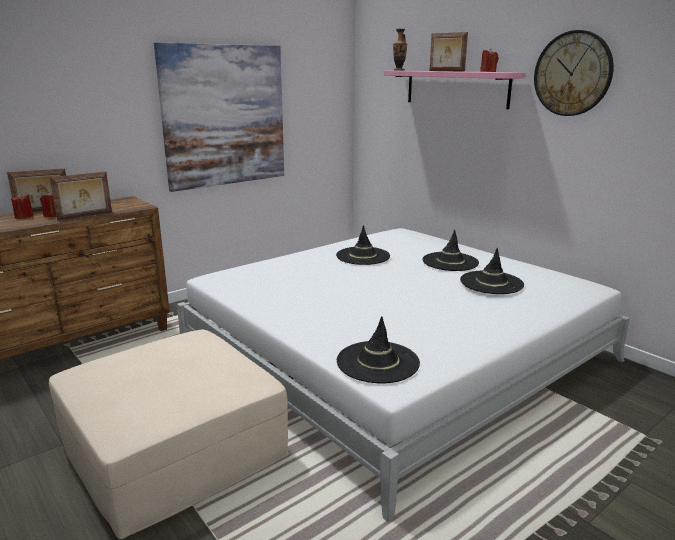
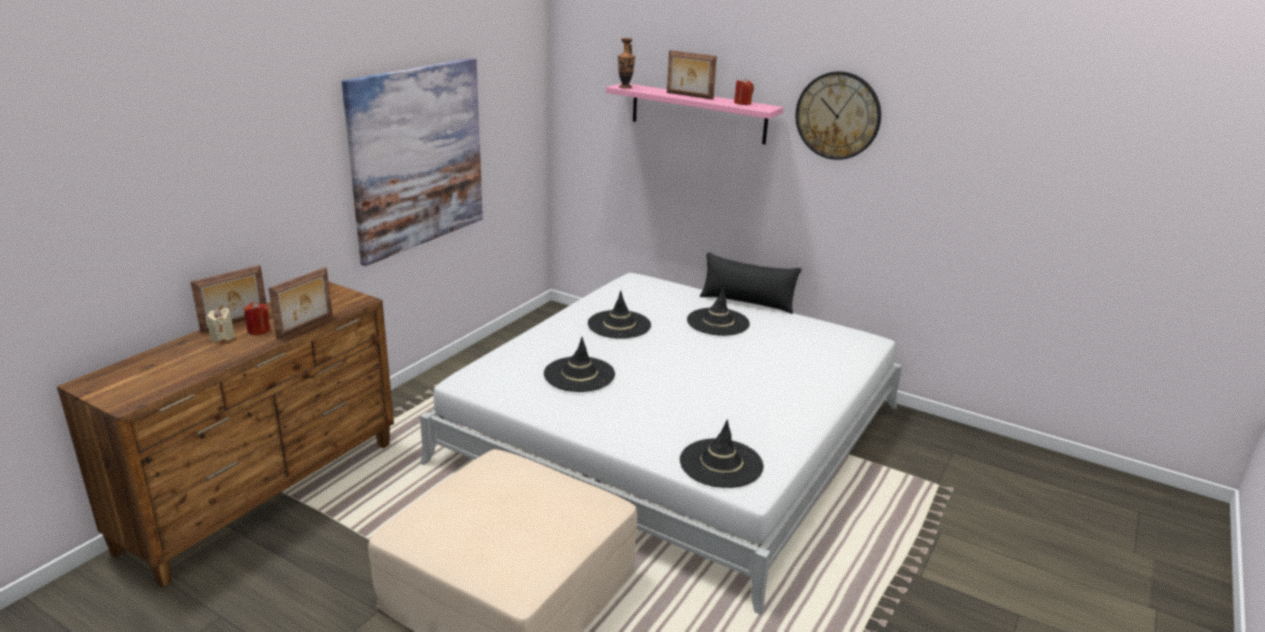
camera: 20 degrees left, 5 degrees up
(24, 217) = (222, 337): red candle -> beige candle
(487, 252) = (747, 302): none -> black pillow
(491, 283) = (775, 347): black hat -> black hat (579, 374)

